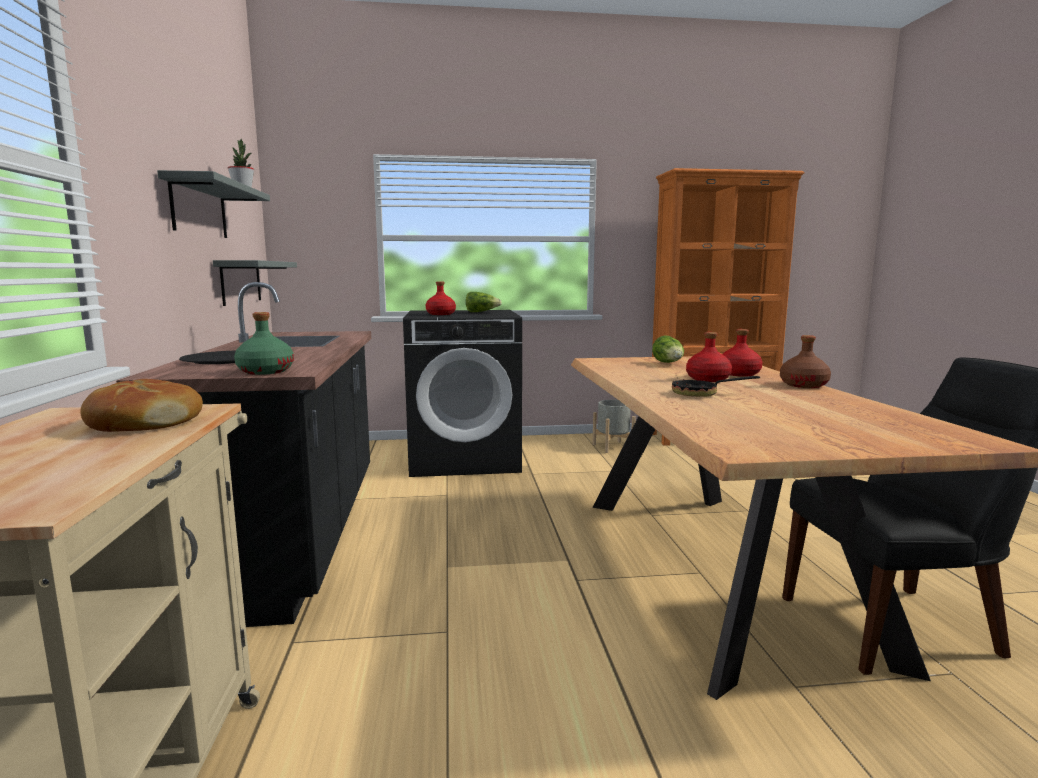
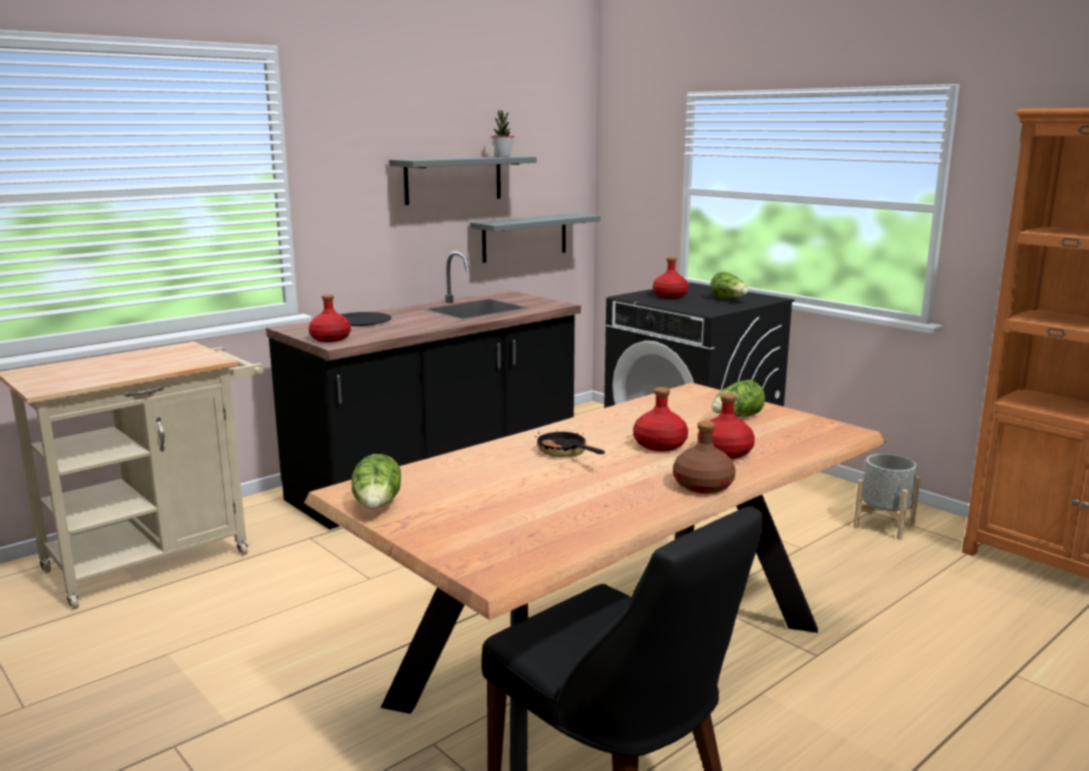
camera: 55 degrees right, 5 degrees up
(143, 423) = (174, 362): bread -> none
(265, 371) = (330, 338): green bottle -> red bottle
(796, 448) = (378, 506): none -> lettuce

